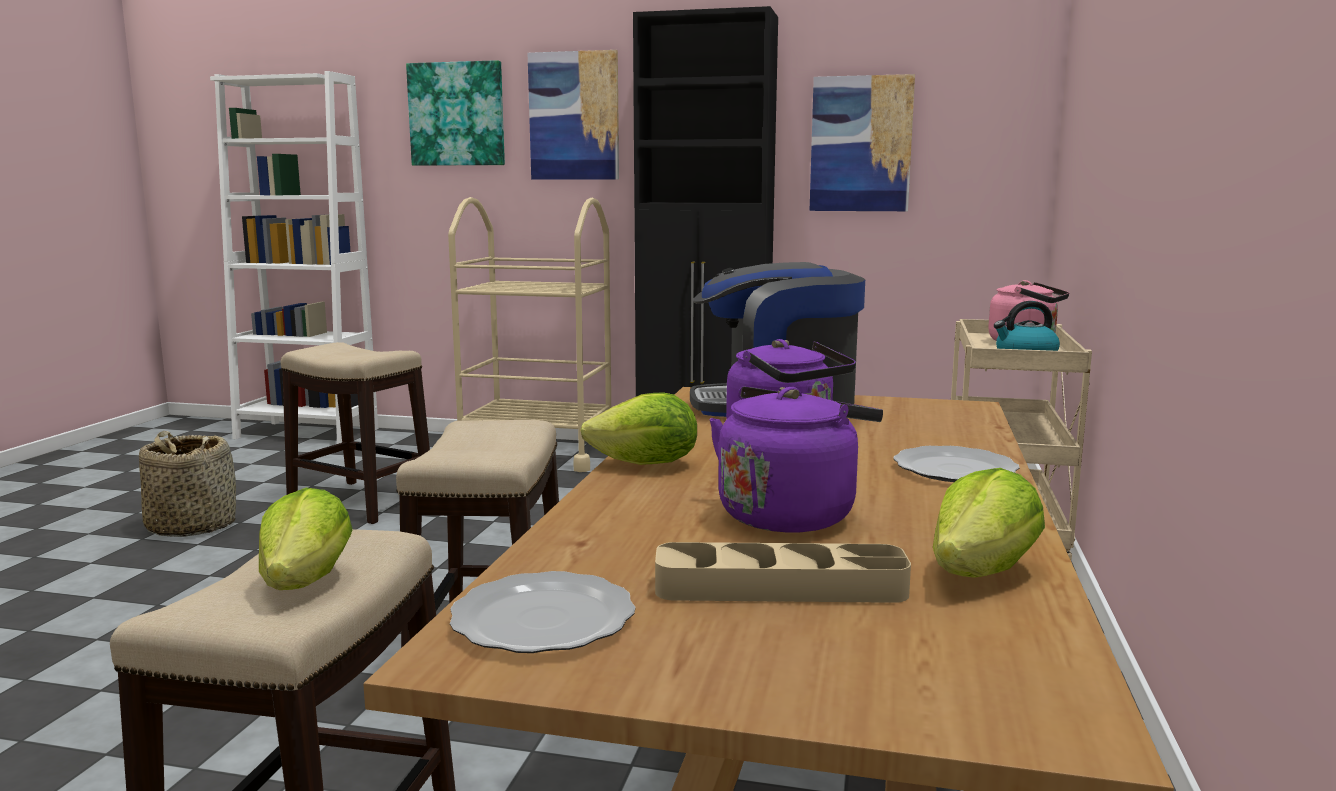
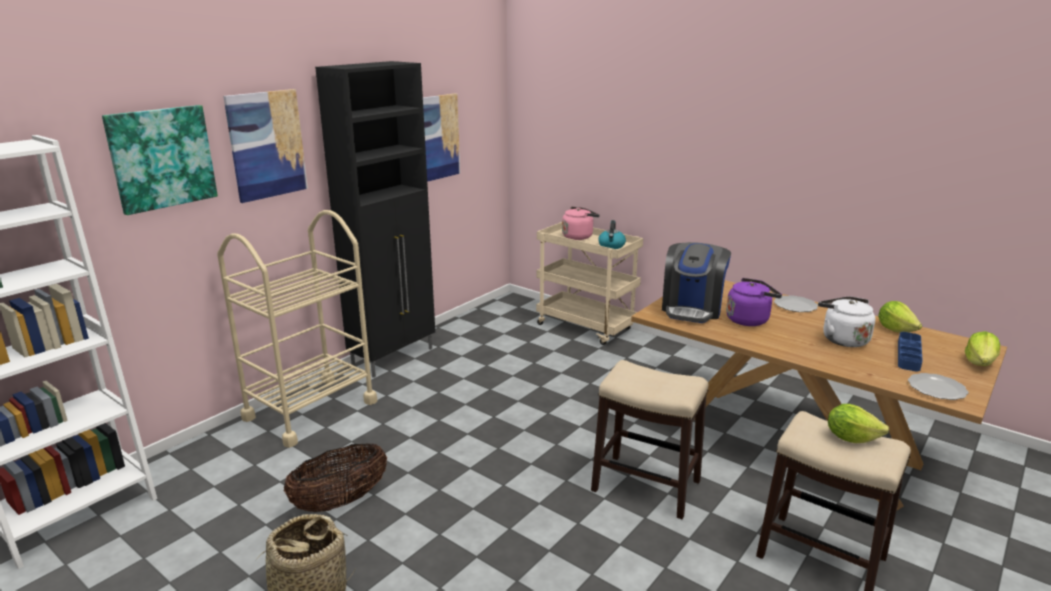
camera: 65 degrees left, 10 degrees up
(362, 502) = (340, 501): stool -> basket
(646, 465) = (776, 348): lettuce -> lettuce (980, 363)
(780, 587) = (908, 355): beige tray -> blue tray
(790, 514) = (842, 339): purple kettle -> white kettle

